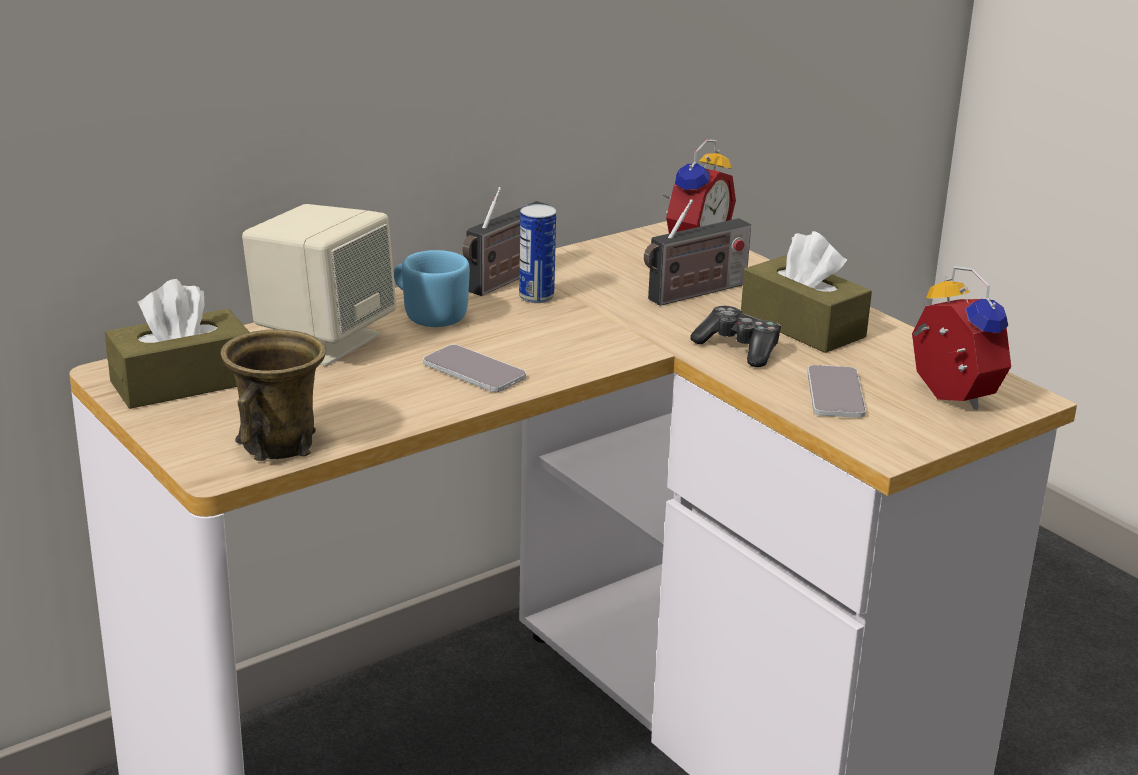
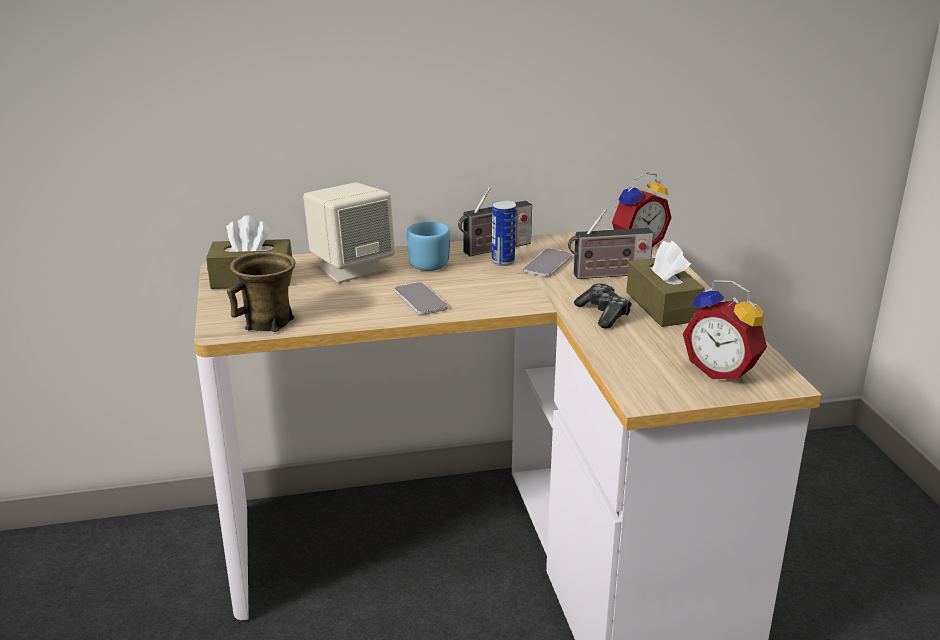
camera: 25 degrees right, 0 degrees up
(835, 393) = (642, 354): phone -> phone (547, 264)
(947, 397) = (722, 371): alarm clock -> alarm clock turned 135 degrees clockwise

